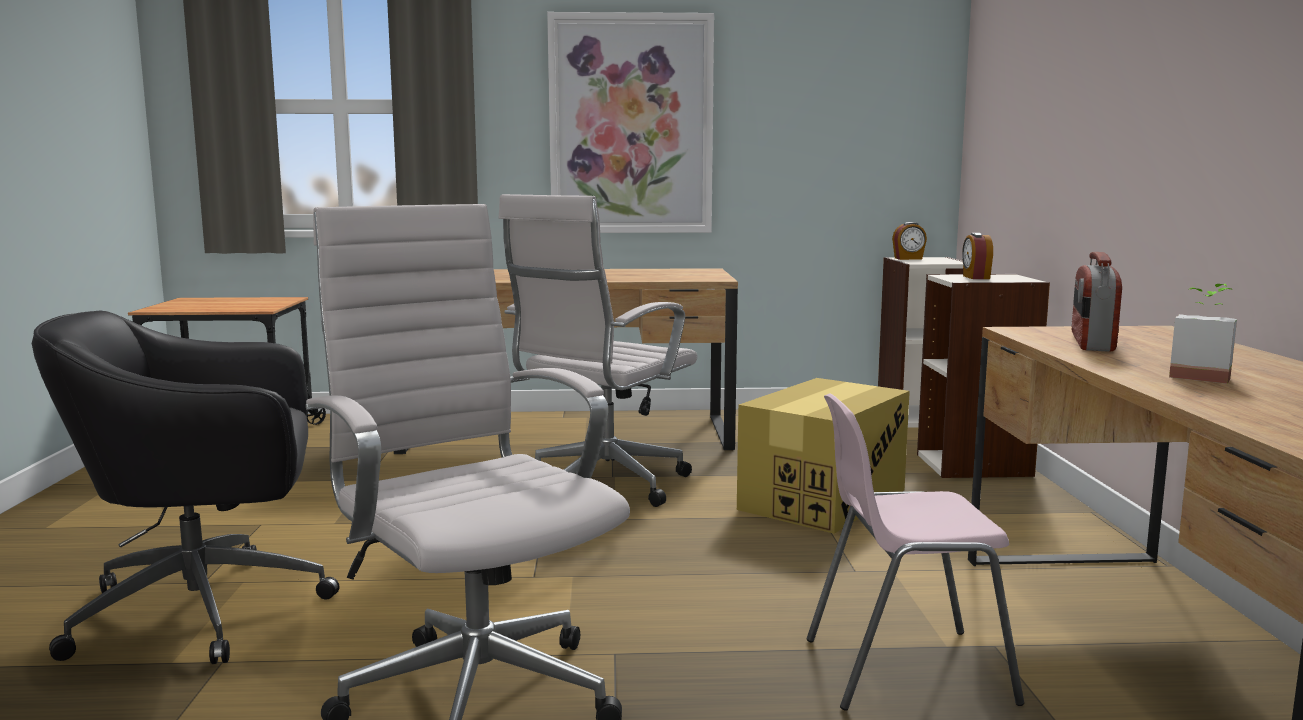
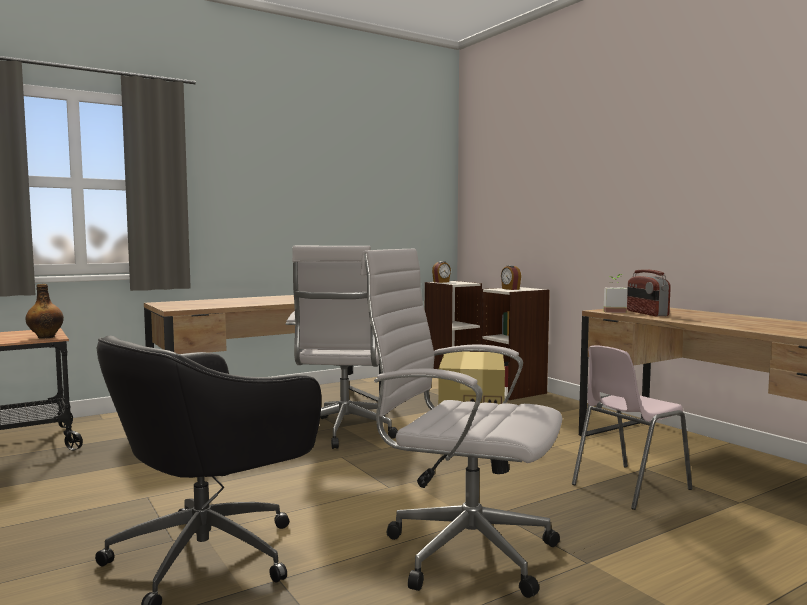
camera: 30 degrees left, 5 degrees down
(258, 307) = (46, 337): none -> bottle
(631, 125) = (284, 202): picture -> none
(1201, 376) = (727, 322): potted plant -> potted plant (613, 311)

